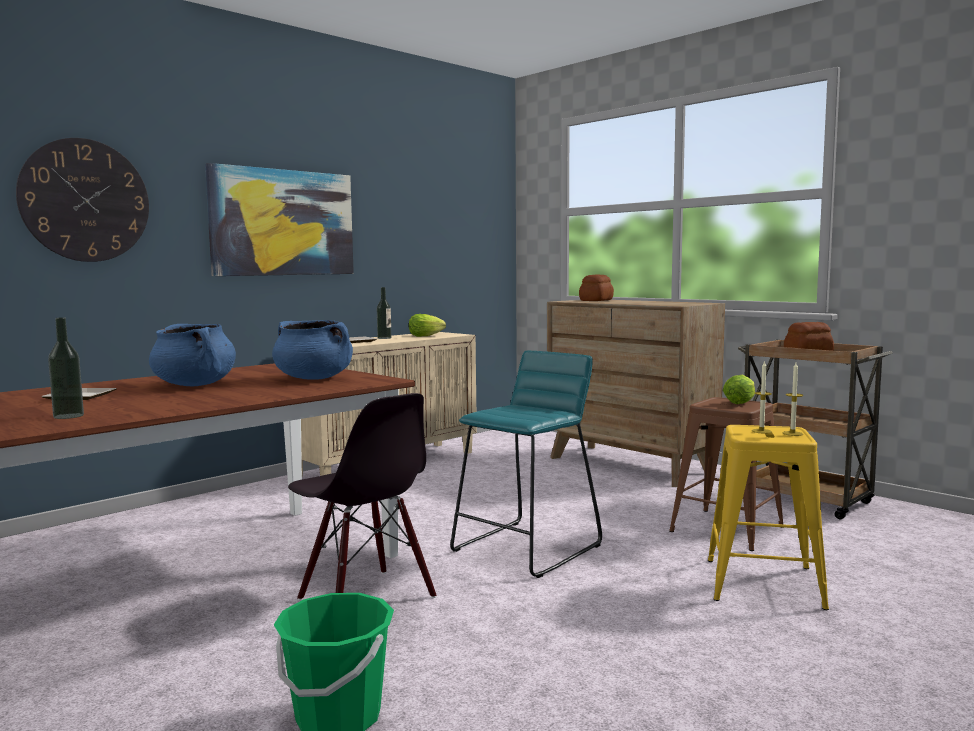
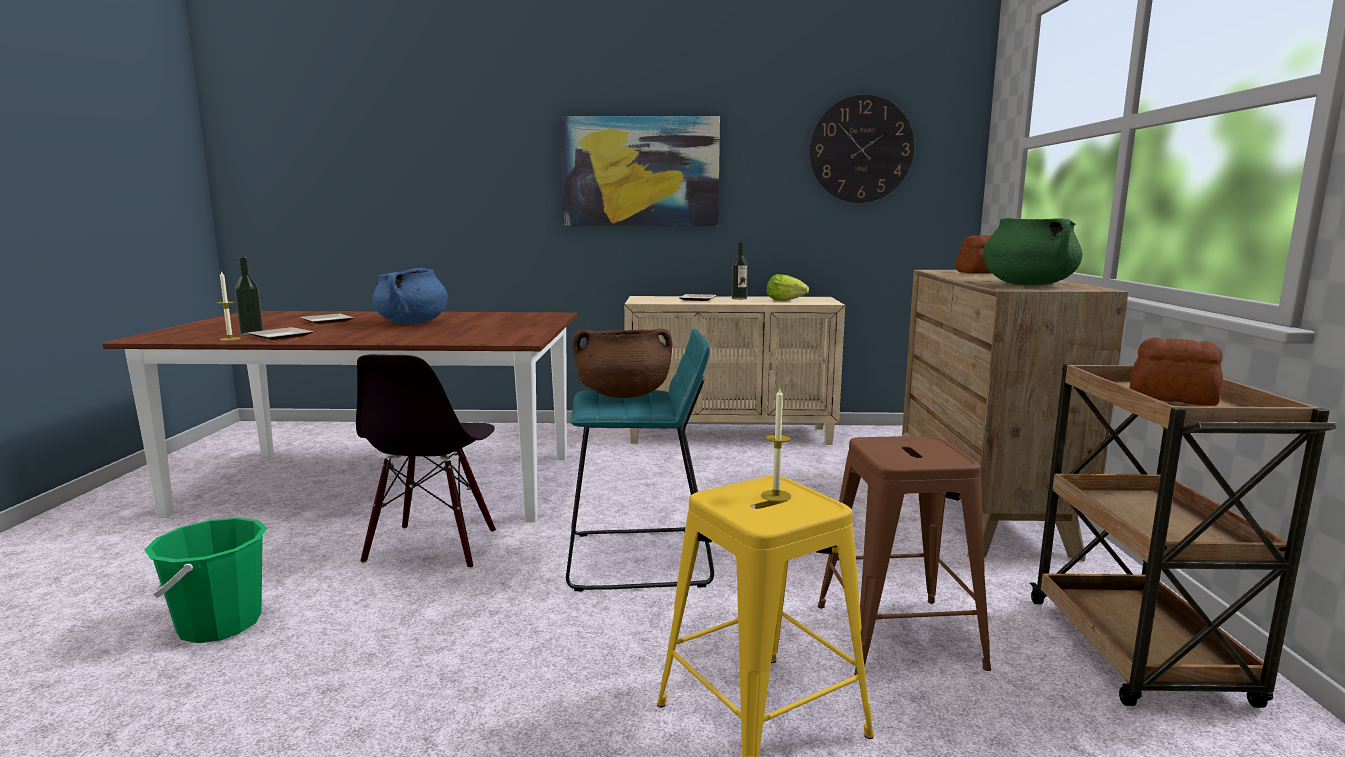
camera: 45 degrees right, 5 degrees up
(85, 200) = (456, 158): wall clock -> wall clock (861, 149)
(129, 411) = (283, 336): none -> plate
(314, 378) = (493, 330): blue cooking pot -> none
(510, 410) = (623, 395): none -> brown cooking pot
(670, 303) = (1027, 285): none -> green cooking pot
(741, 402) = (935, 452): lettuce -> none
(792, 433) = (791, 512): candle -> candle (230, 339)

